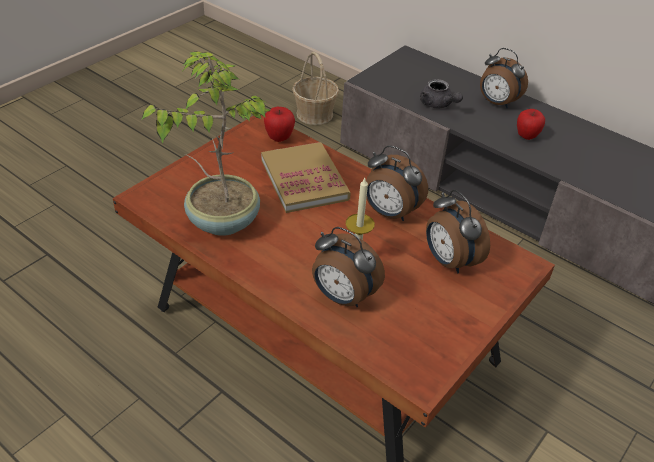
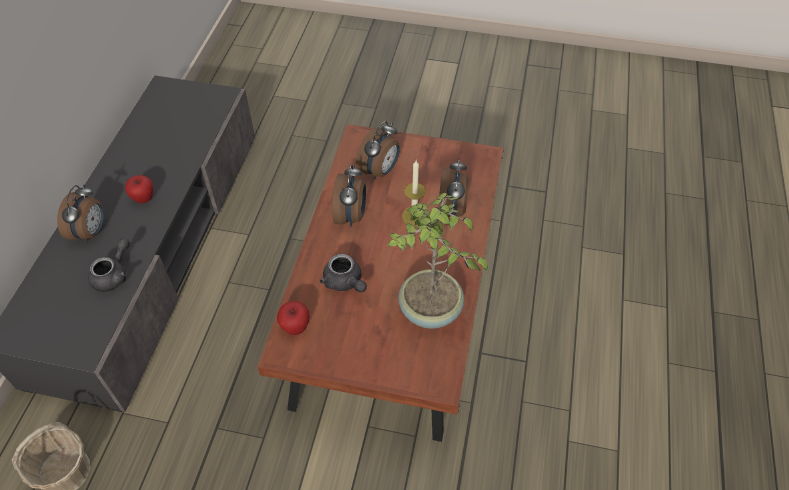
camera: 115 degrees left, 10 degrees up
(304, 180) = (345, 282): book -> grey teapot

